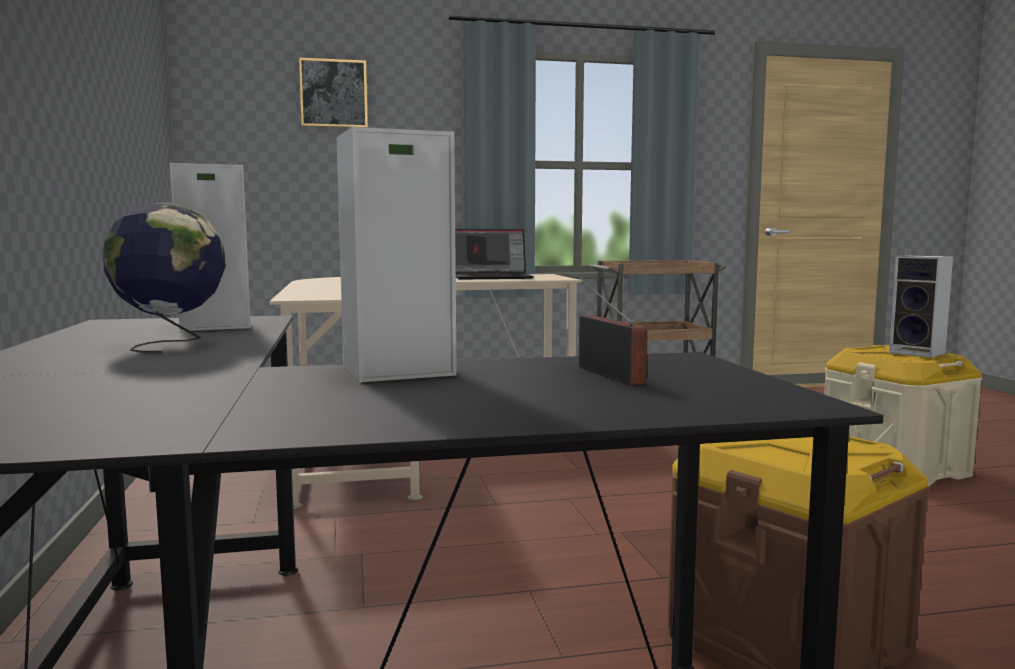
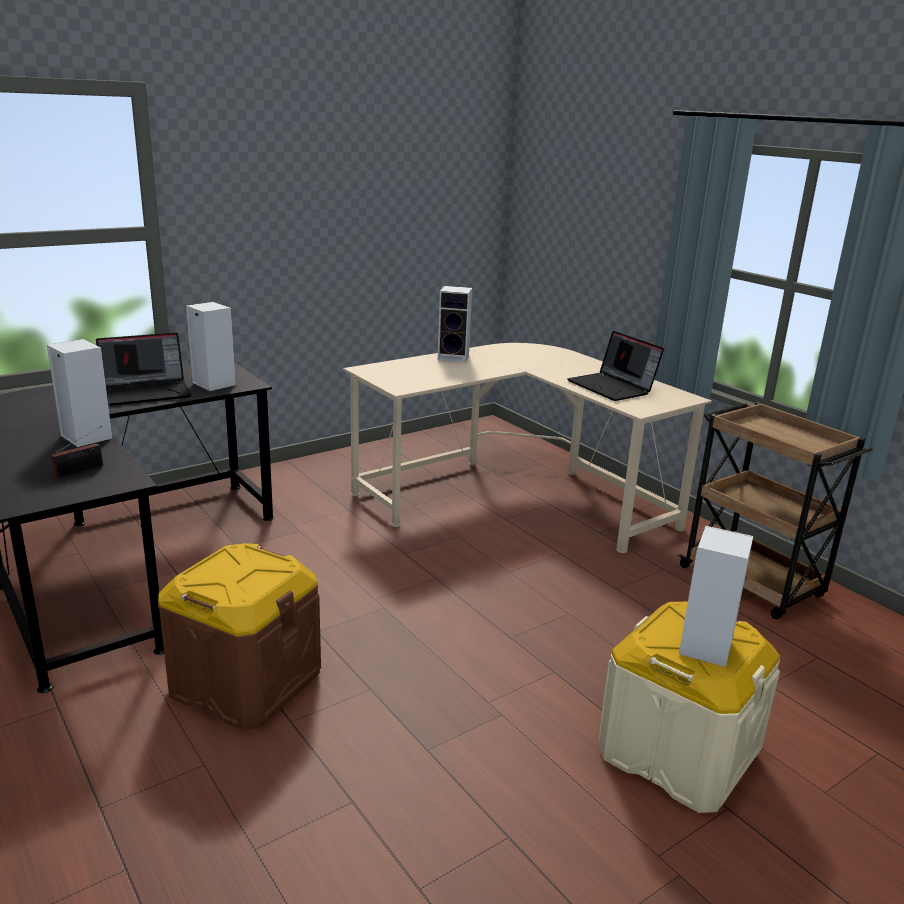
camera: 65 degrees right, 15 degrees up
(171, 345) = (148, 392): globe -> laptop
(317, 286) = (454, 357): none -> speaker
(333, 93) = (596, 181): picture -> none

